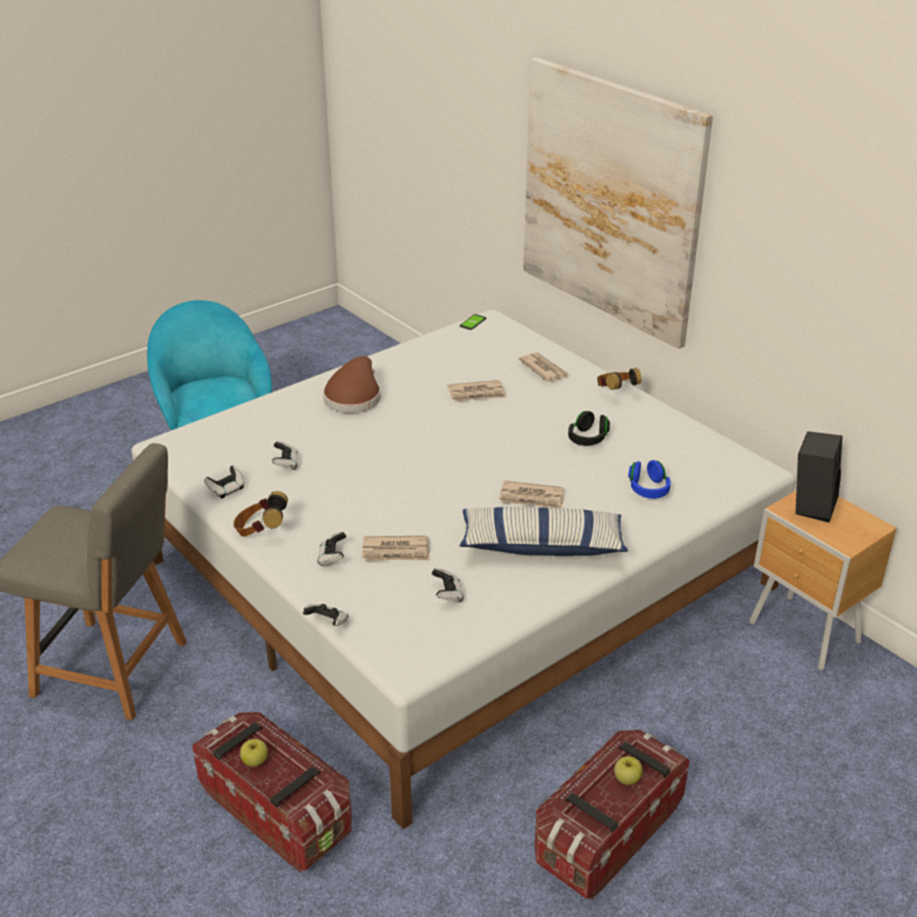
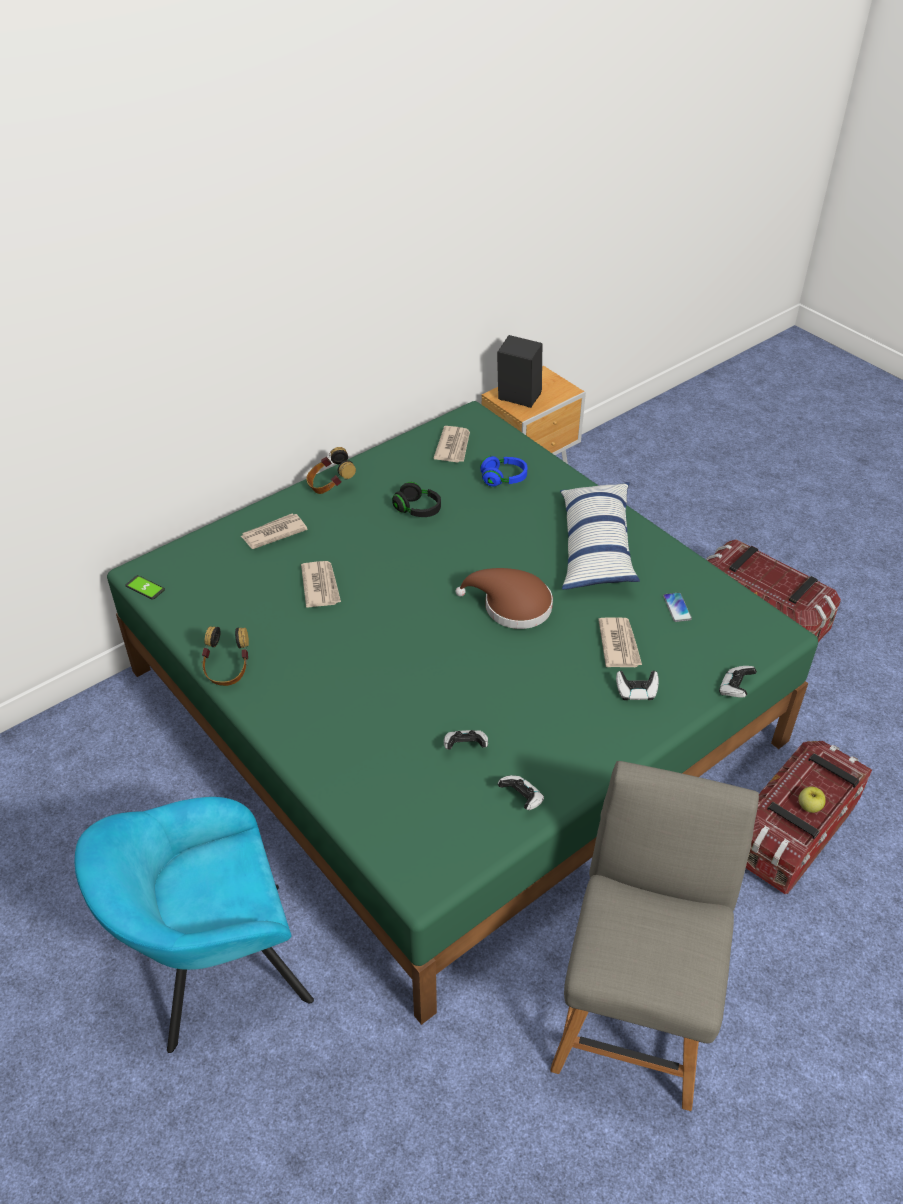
camera: 90 degrees left, 10 degrees up
(261, 531) = (598, 756): headphones -> headphones (227, 670)
(354, 397) = (315, 693): brown hat -> brown hat (511, 606)
(448, 594) = (677, 608): game controller -> phone
(458, 573) = (452, 705): white bed -> green bed
(532, 498) = (522, 550): newspaper -> newspaper (453, 446)
(610, 200) = (225, 331): picture -> none
(627, 779) = (762, 571): apple -> none

